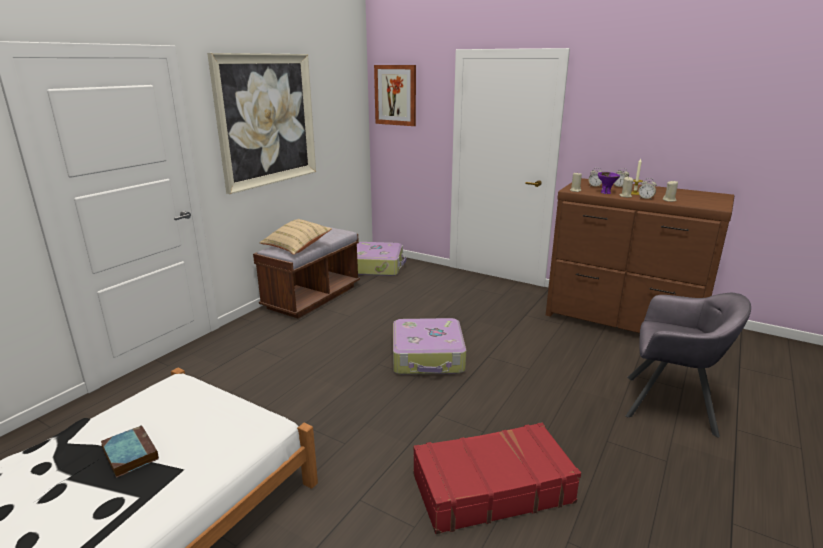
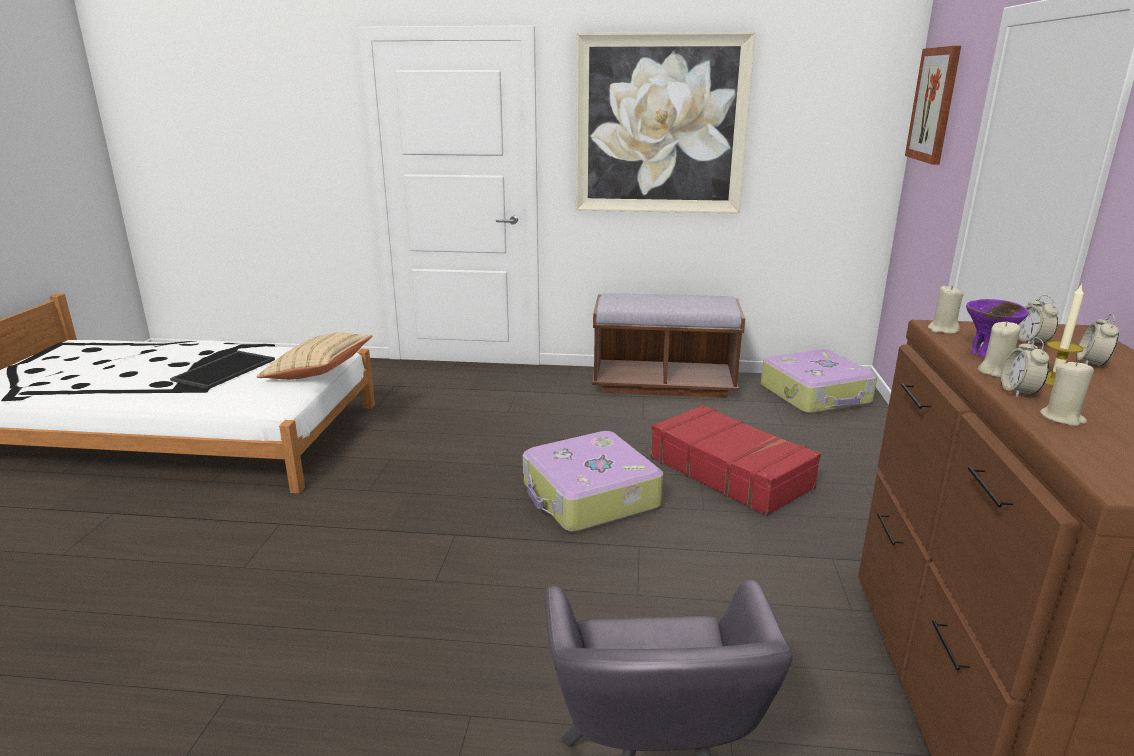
camera: 65 degrees right, 0 degrees up
(129, 454) = (224, 369): book -> tray
(296, 246) = (636, 301): beige pillow -> beige pillow (318, 372)
(491, 488) = (318, 609): red suitcase -> red suitcase (730, 472)

